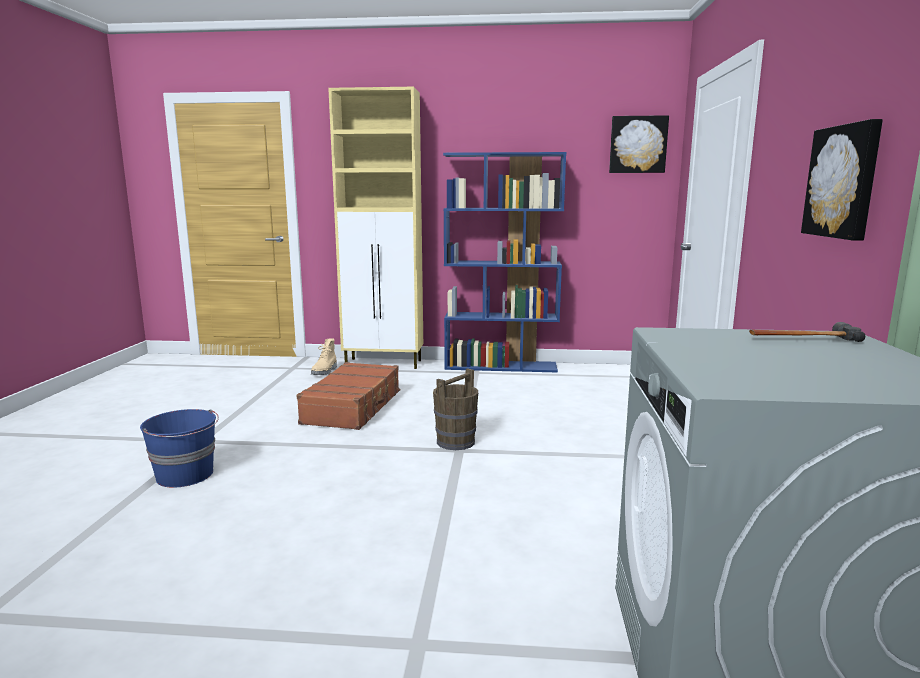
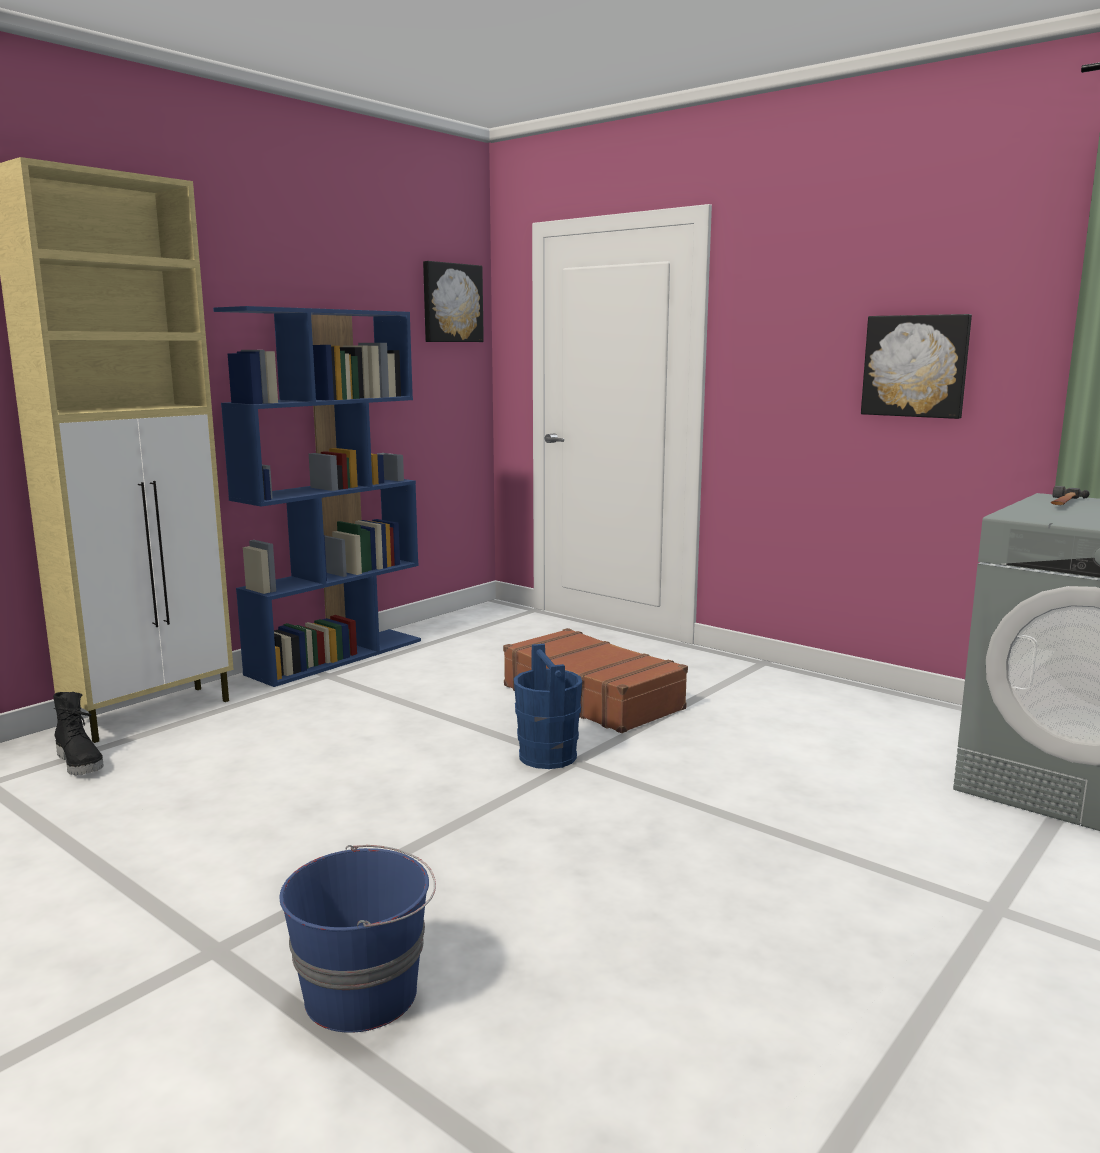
camera: 55 degrees left, 0 degrees up
(325, 372) = (81, 763): beige boot -> black boot
(353, 407) = (305, 783): brown suitcase -> brown suitcase (592, 697)
(455, 442) = (547, 756): brown bucket -> blue bucket

